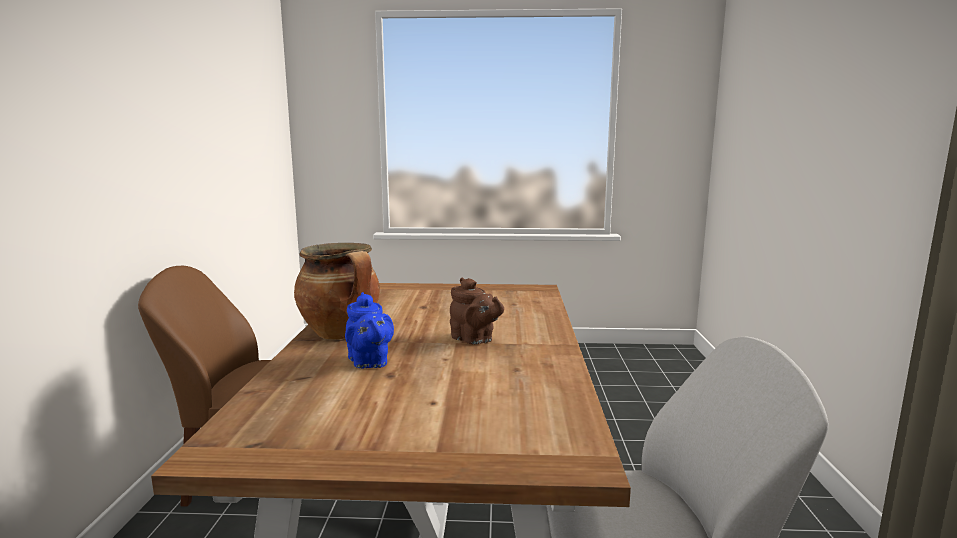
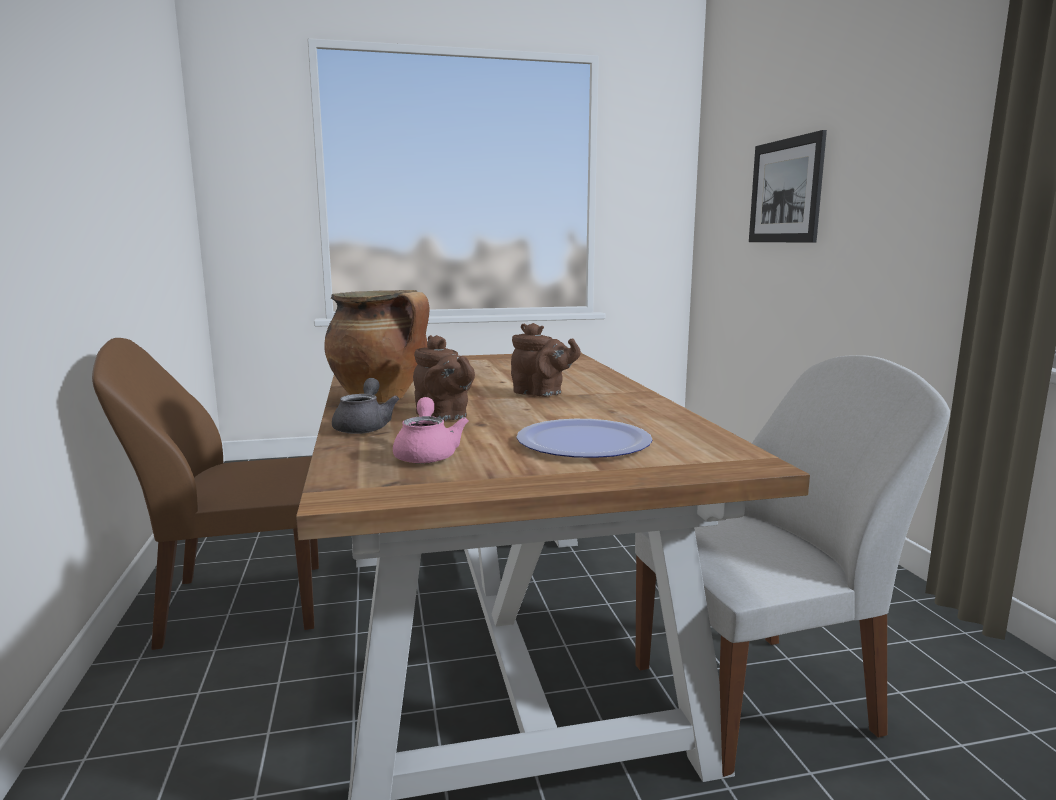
camera: 15 degrees left, 0 degrees up
(297, 368) = (364, 426): none -> grey teapot
(313, 410) = (427, 454): none -> pink teapot
(369, 363) = (444, 417): blue teapot -> brown teapot
(454, 410) = (583, 442): none -> plate
(782, 136) = (785, 191): none -> picture

